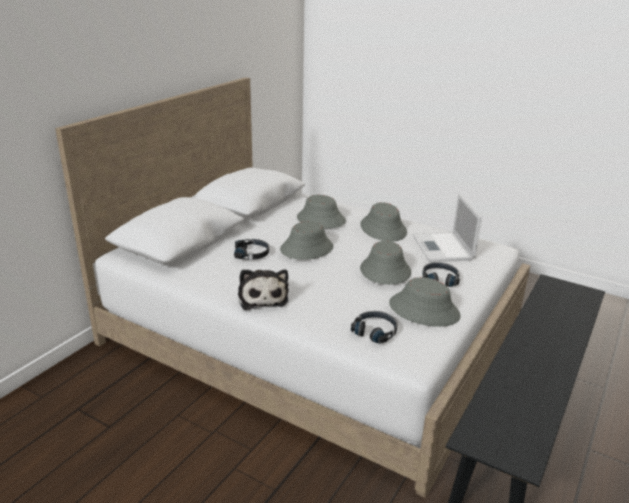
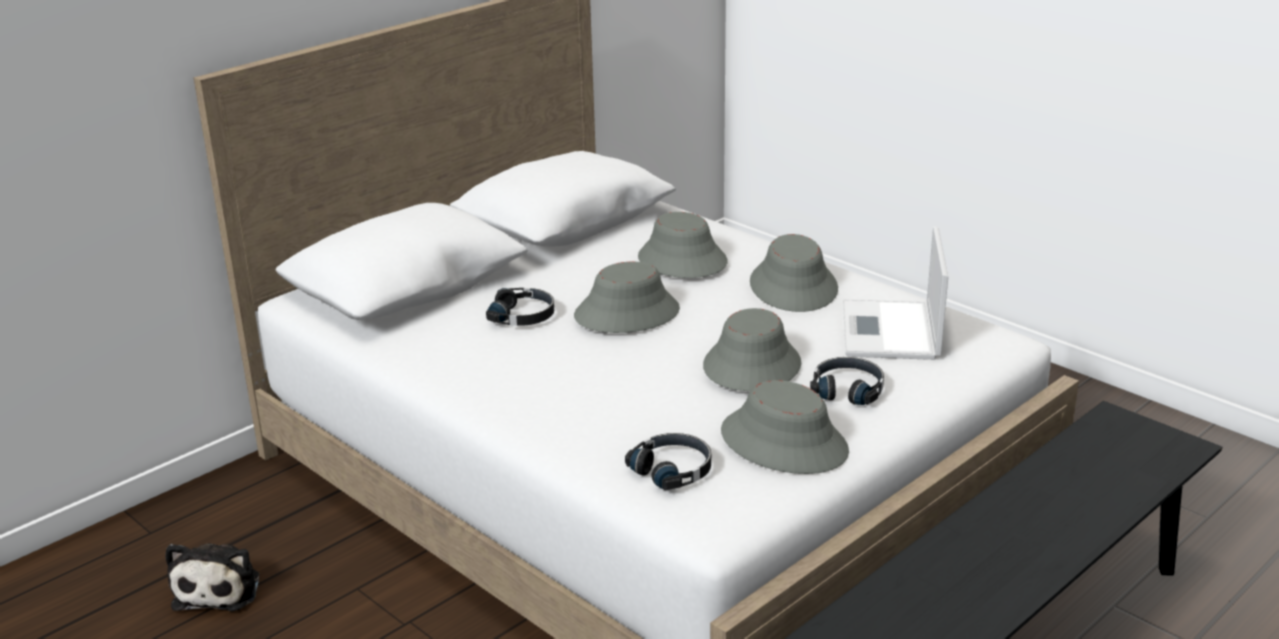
camera: 15 degrees right, 0 degrees up
(262, 297) = (505, 393): plush toy -> plush toy (219, 588)

